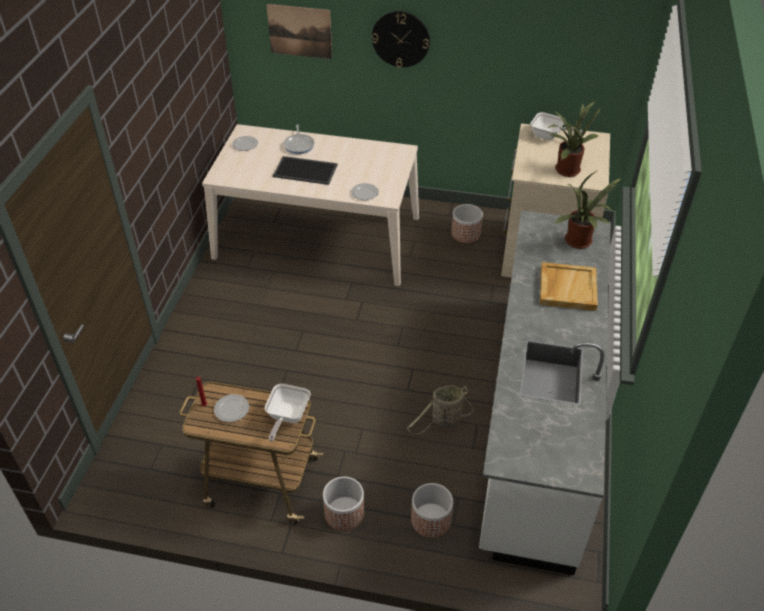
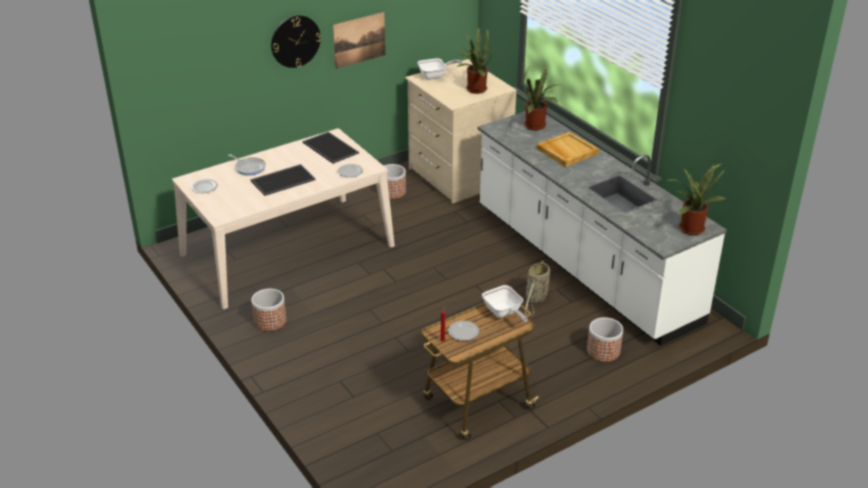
camera: 45 degrees left, 10 degrees down
(300, 31) = (206, 66): picture -> picture (359, 40)
(344, 513) = (552, 383): planter -> planter (270, 321)
(384, 161) = (331, 148): none -> tray
(565, 462) = (690, 227): none -> potted plant

